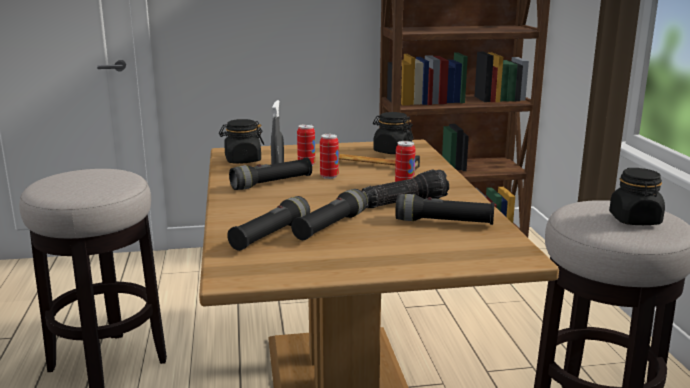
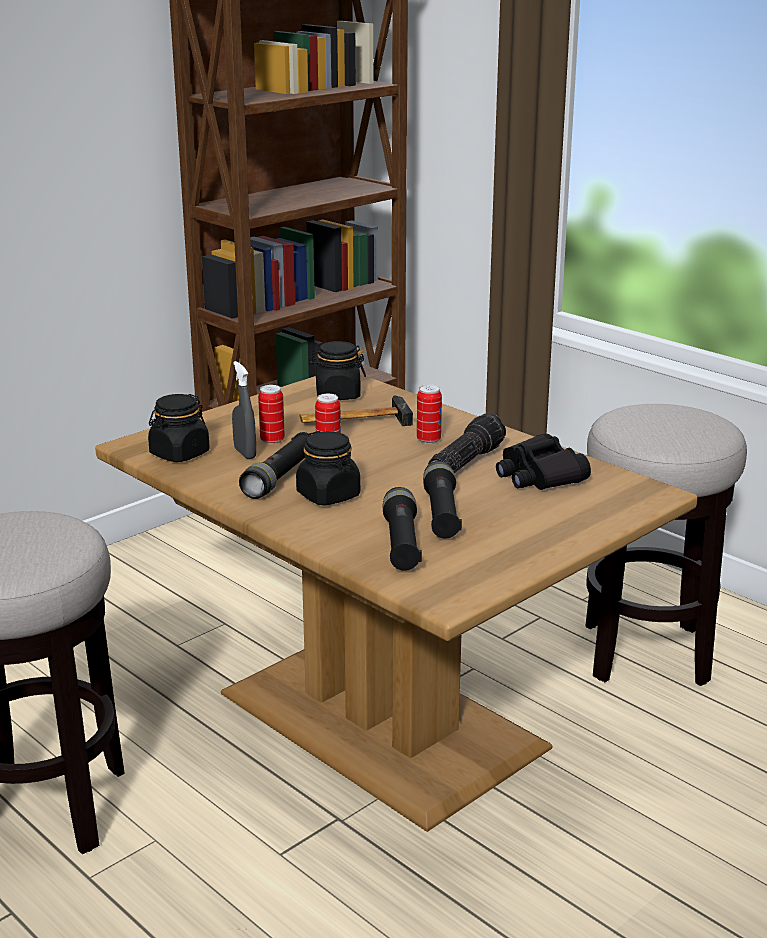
camera: 35 degrees left, 5 degrees up
(444, 222) = (539, 476): black flashlight -> black binoculars
(635, 220) = (683, 424): black jar -> black jar (328, 495)

